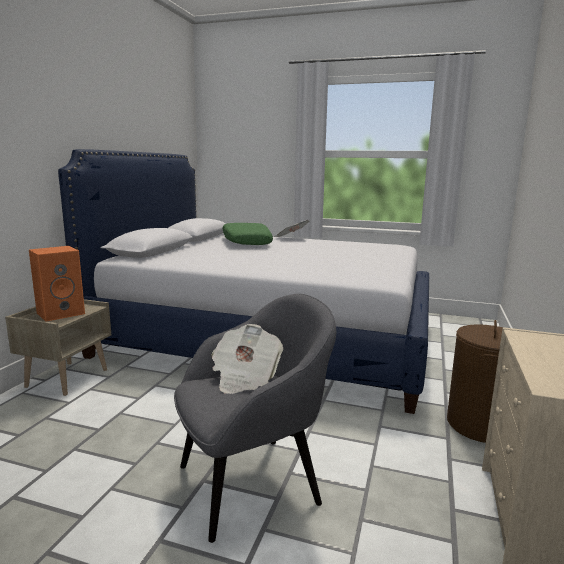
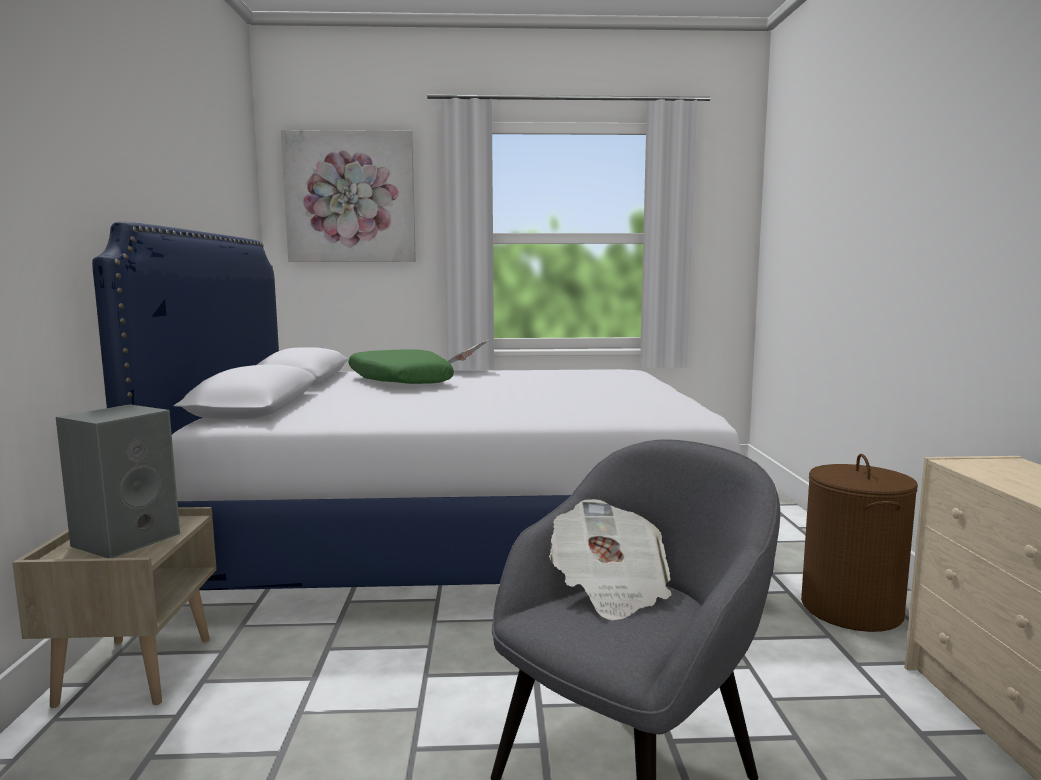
camera: 20 degrees left, 5 degrees down
(61, 313) = (127, 539): orange speaker -> grey speaker
(244, 128) = (350, 197): none -> picture

